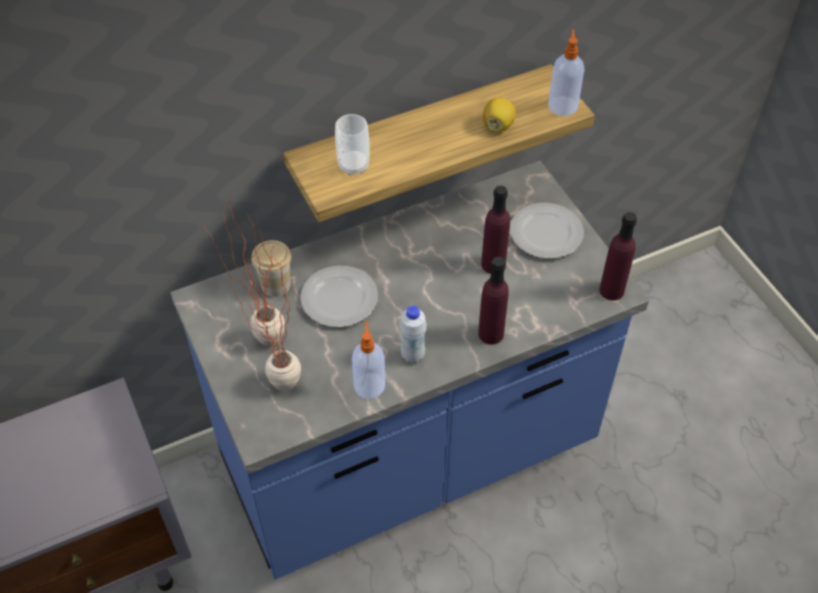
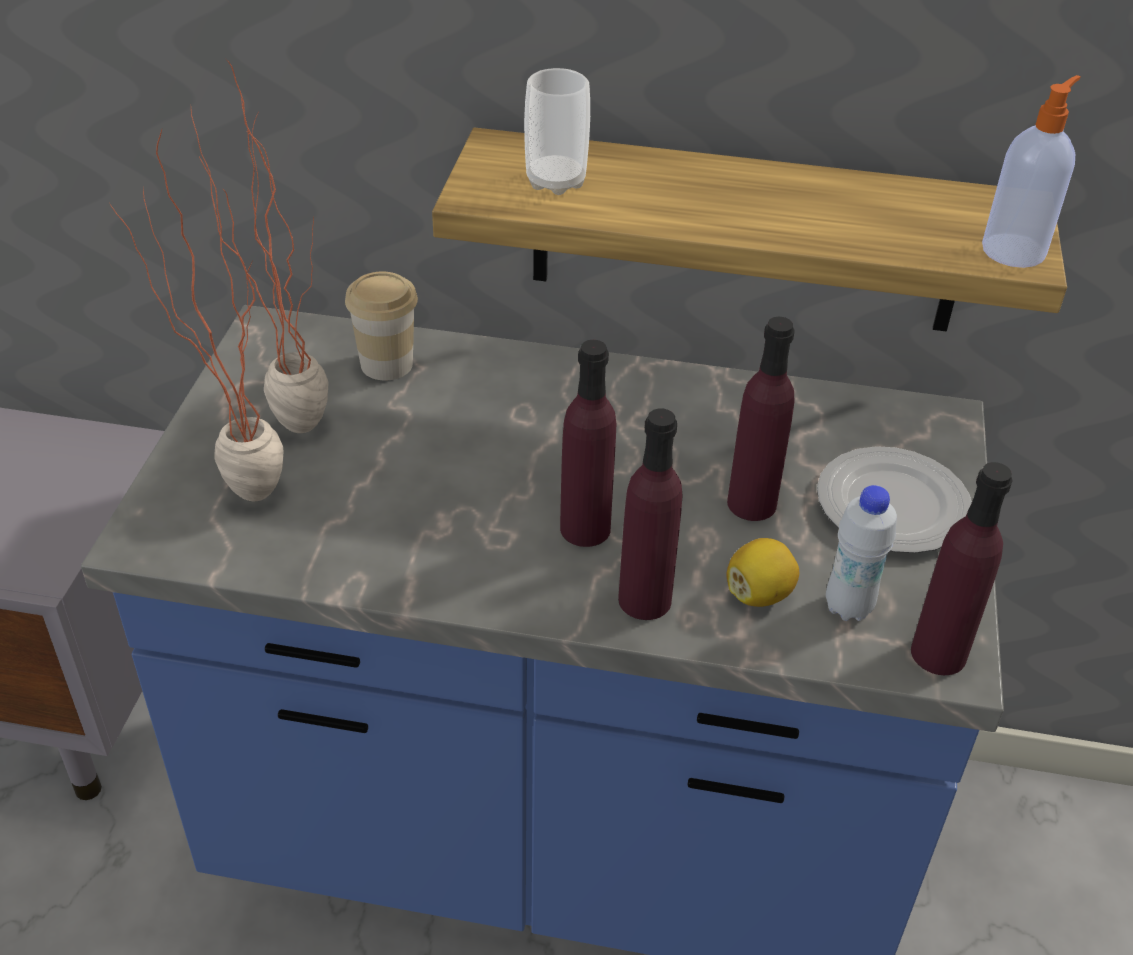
camera: 35 degrees right, 10 degrees down
(339, 299) = (454, 426): plate -> none
(369, 385) = (372, 562): soap dispenser -> none
(412, 355) = (483, 559): white bottle -> white bottle (848, 607)
(439, 316) = (585, 528): none -> purple bottle
(498, 125) = (859, 229): lemon -> lemon (759, 593)

